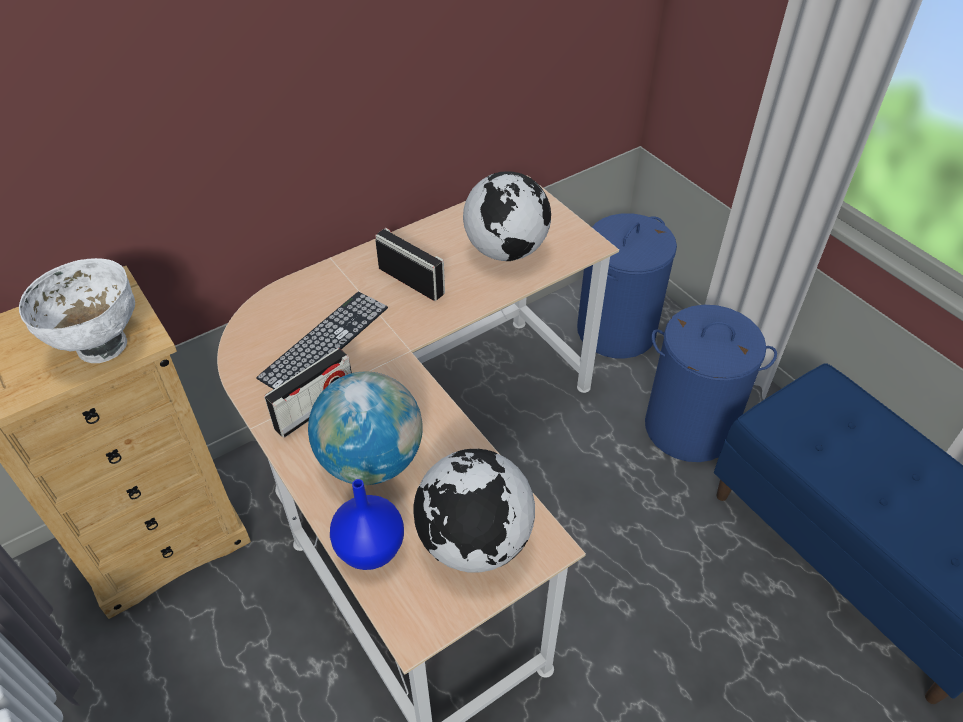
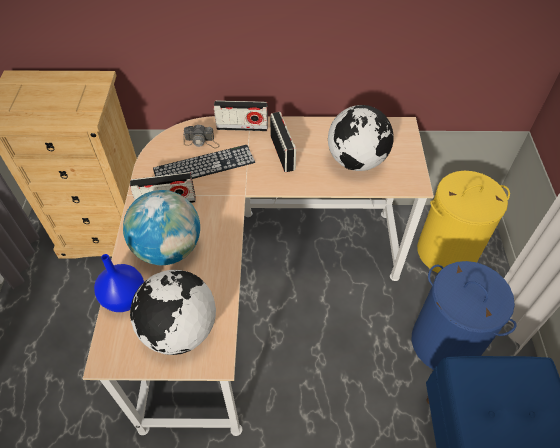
camera: 35 degrees right, 5 degrees up
(101, 345) = (65, 109): white bowl -> none
(294, 316) = (201, 142): none -> camera
(332, 274) = (242, 127): none -> radio
(616, 330) = (447, 251): blue laundry basket -> yellow laundry basket

